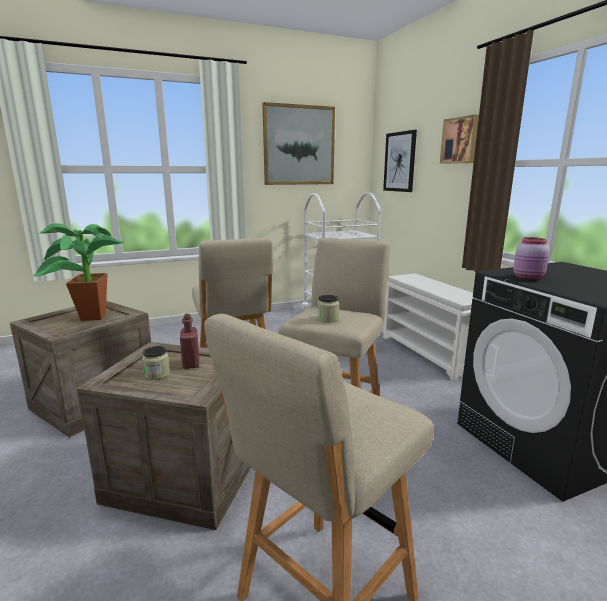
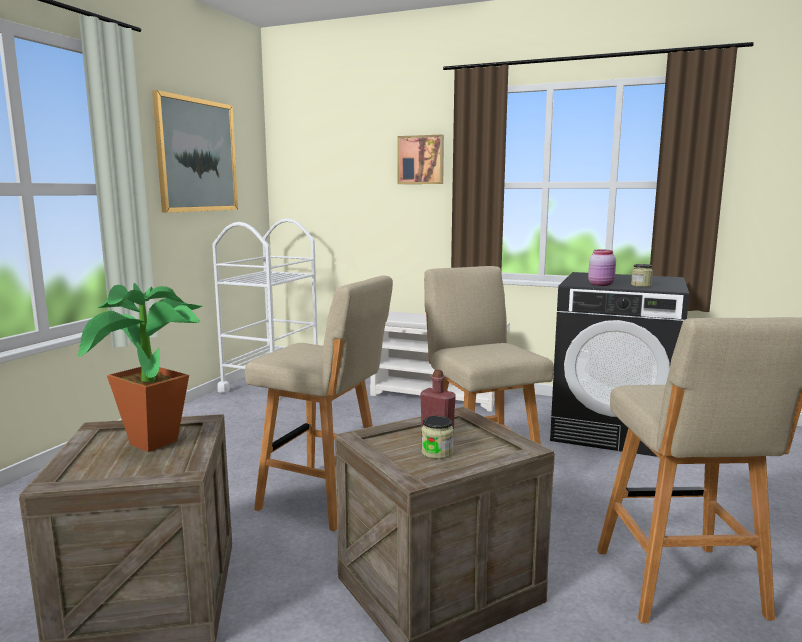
camera: 45 degrees left, 5 degrees down
(328, 319) = (497, 353): jar -> jar (641, 285)
(400, 162) = (326, 181): picture -> none

